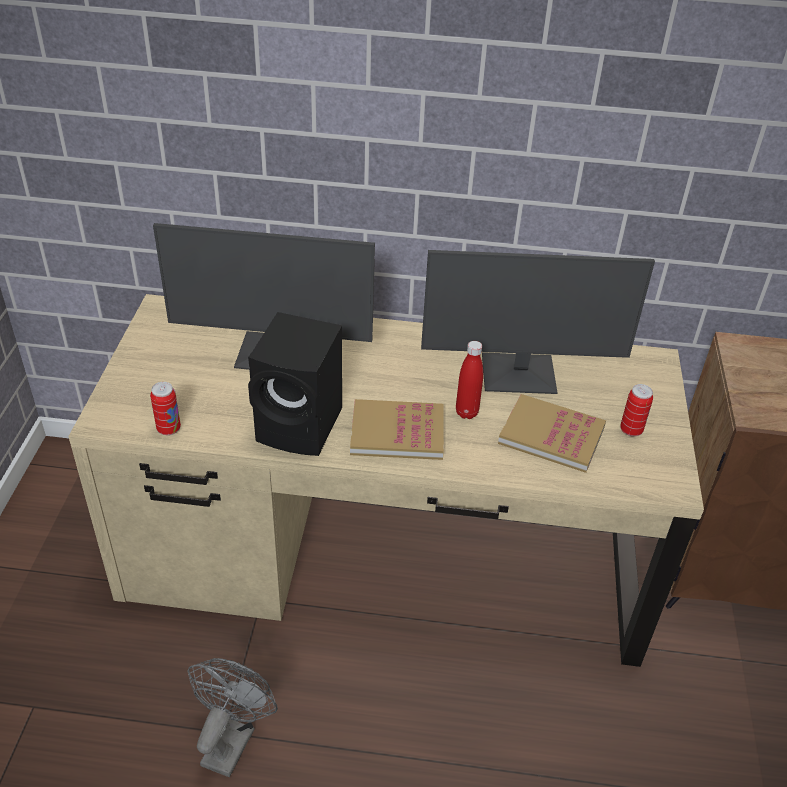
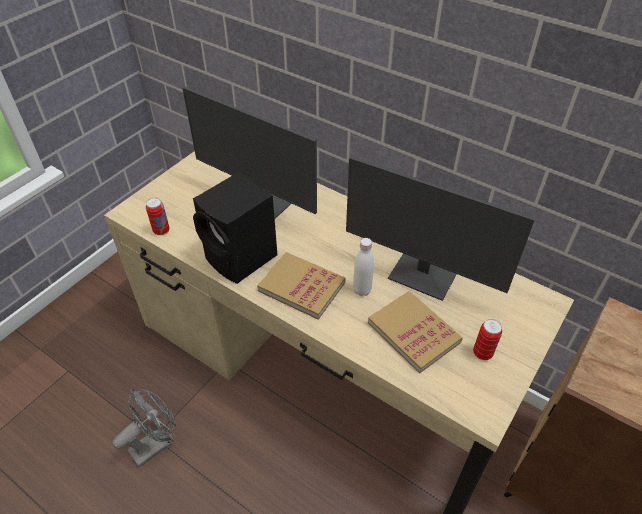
camera: 30 degrees right, 5 degrees up
(466, 412) = (362, 290): red bottle -> white bottle

